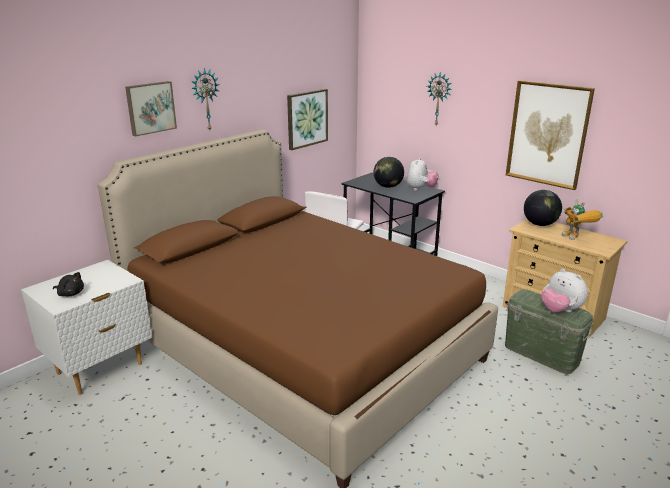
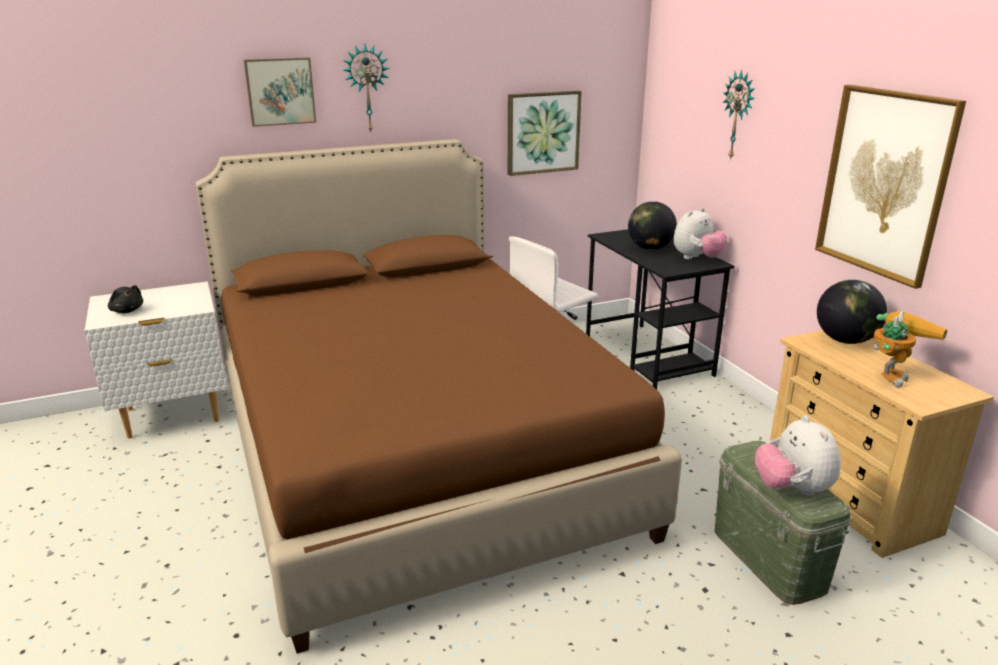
camera: 25 degrees right, 0 degrees up
(577, 238) = (892, 374): toy robot -> toy robot turned 135 degrees counterclockwise

